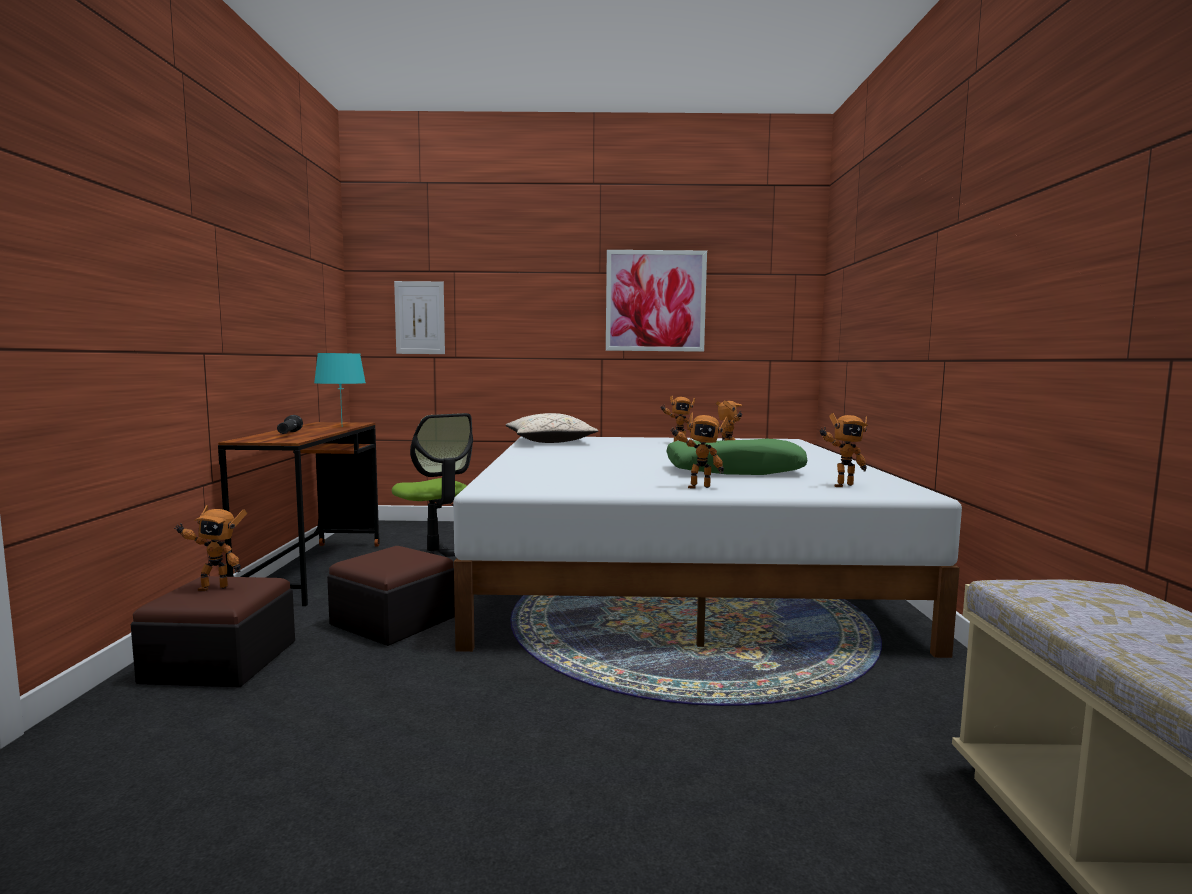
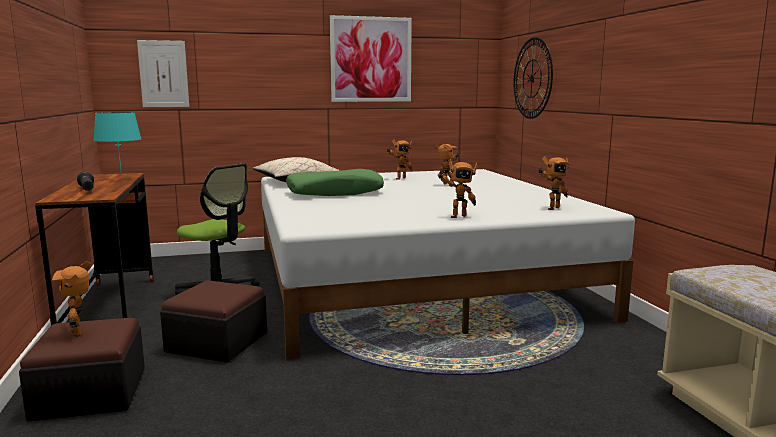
camera: 15 degrees left, 5 degrees up
(213, 587) = (80, 332): toy robot -> toy robot turned 90 degrees clockwise
(734, 470) = (467, 200): green pillow -> green pillow (335, 193)
(855, 320) = (532, 78): none -> wall clock

